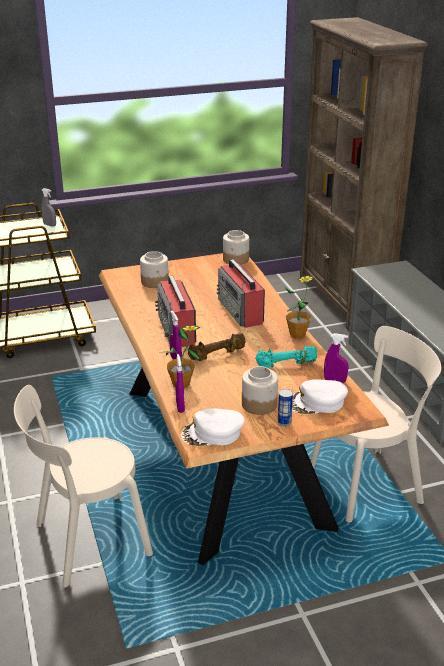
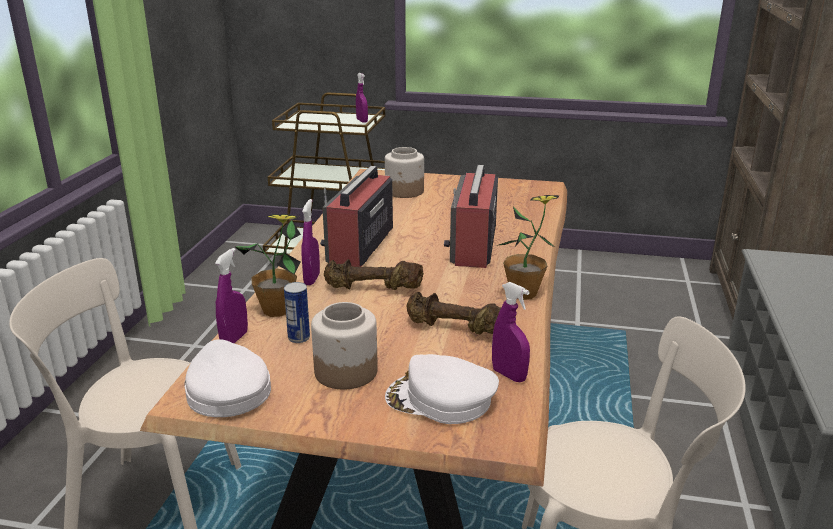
camera: 30 degrees right, 5 degrees down
(50, 225) = (362, 121): grey spray bottle -> purple spray bottle
(212, 433) = (226, 390): white cap -> white cap turned 45 degrees clockwise
(236, 259) = (540, 189): jar -> none
(284, 422) = (350, 412): can -> can (299, 338)
(286, 365) = (457, 329): turquoise dumbbell -> brown dumbbell

